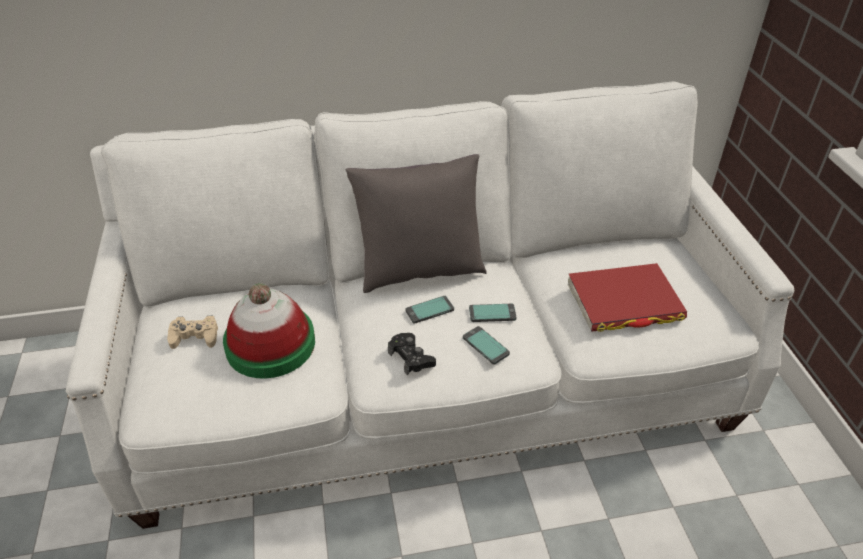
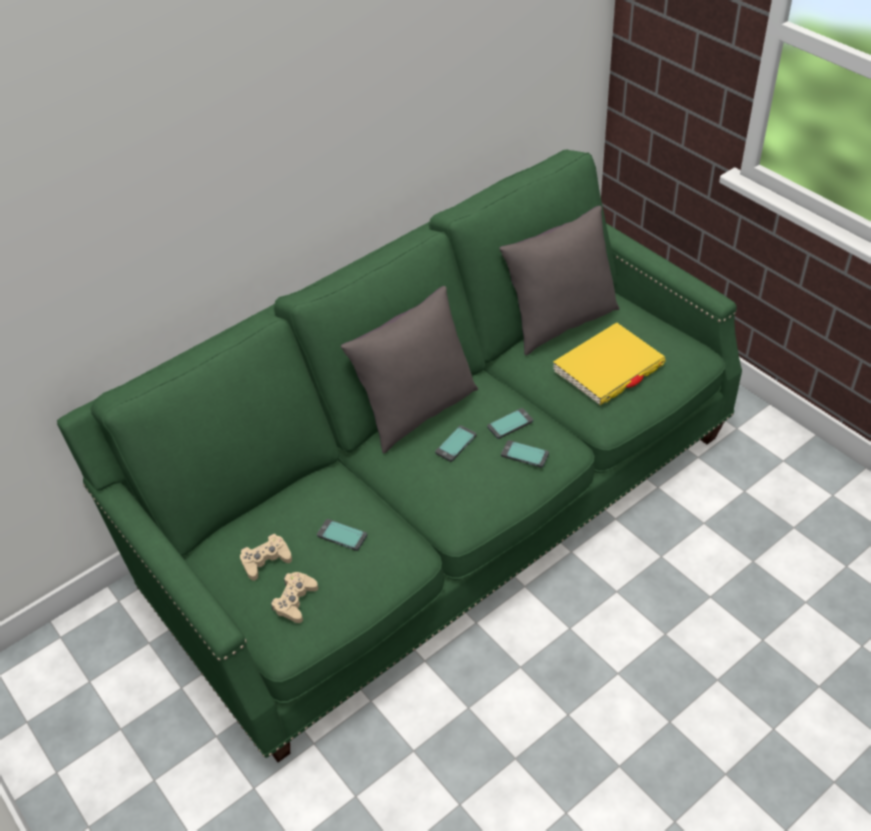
camera: 25 degrees left, 5 degrees up
(186, 381) = (295, 600): none -> beige game controller
(270, 344) = (342, 535): hat -> phone
(411, 358) = (472, 492): black game controller -> none
(432, 379) = (443, 508): white sofa -> green sofa
(605, 247) = (560, 323): none -> grey pillow
(624, 302) = (608, 368): red book -> yellow book

